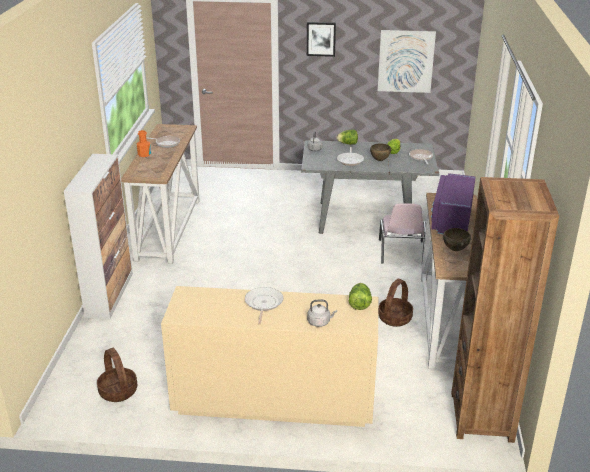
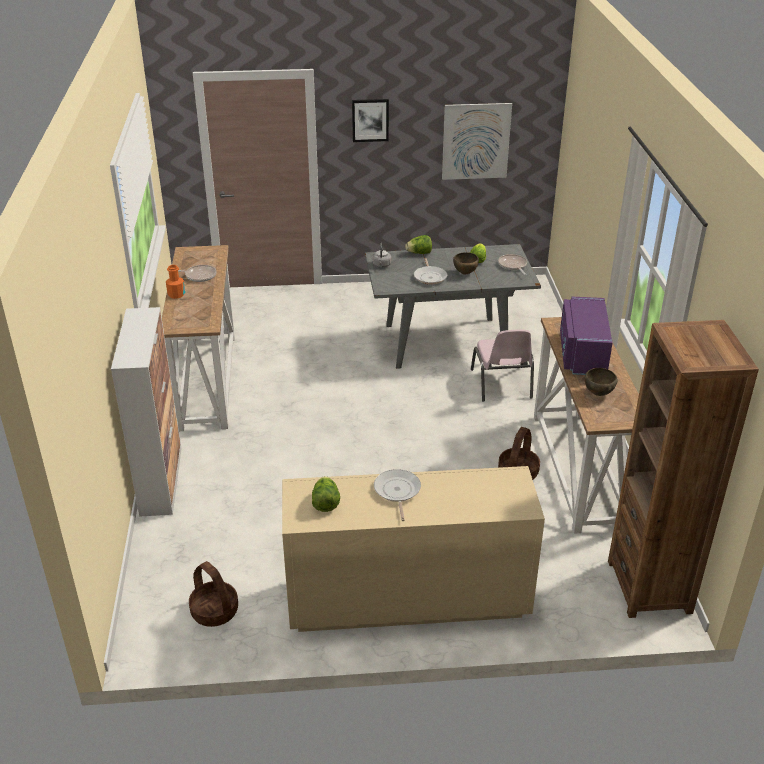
camera: 10 degrees left, 5 degrees up
(320, 322) = (472, 509): grey kettle -> none
(359, 304) = (509, 478): lettuce -> lettuce (325, 503)

